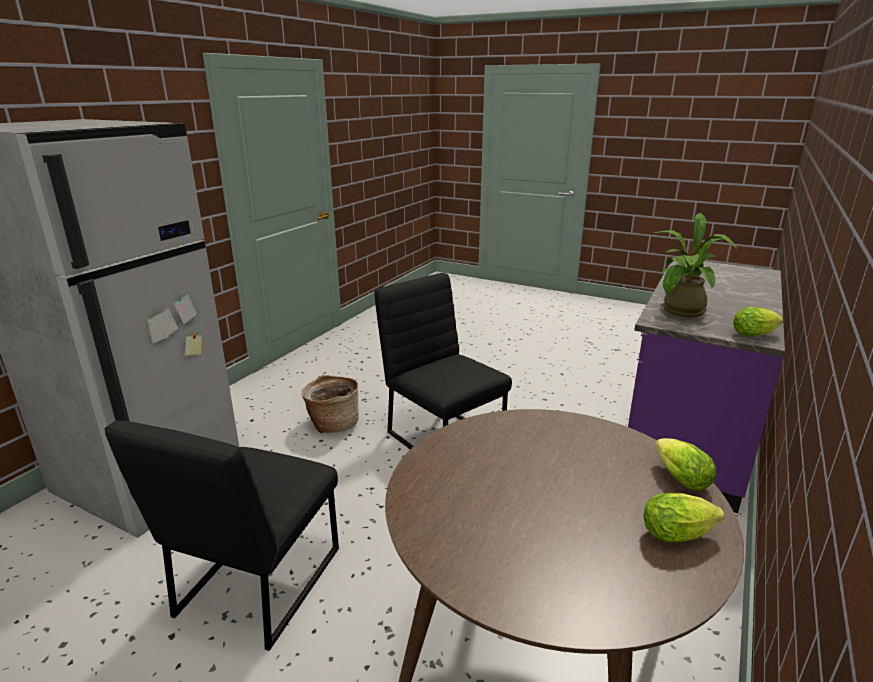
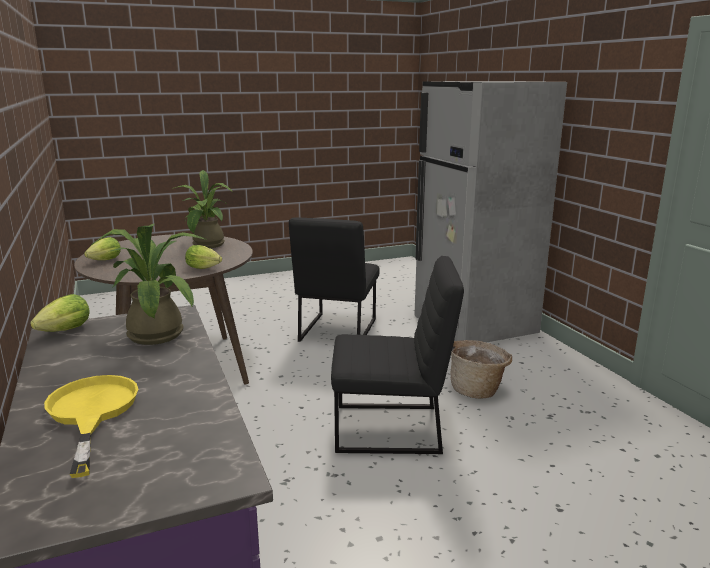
camera: 130 degrees right, 5 degrees down
(256, 584) = (336, 331): black chair -> black chair turned 135 degrees counterclockwise
(463, 489) = (207, 246): none -> potted plant
(677, 477) = (111, 273): lettuce -> lettuce (205, 268)
(736, 289) = (91, 413): none -> yellow frying pan

